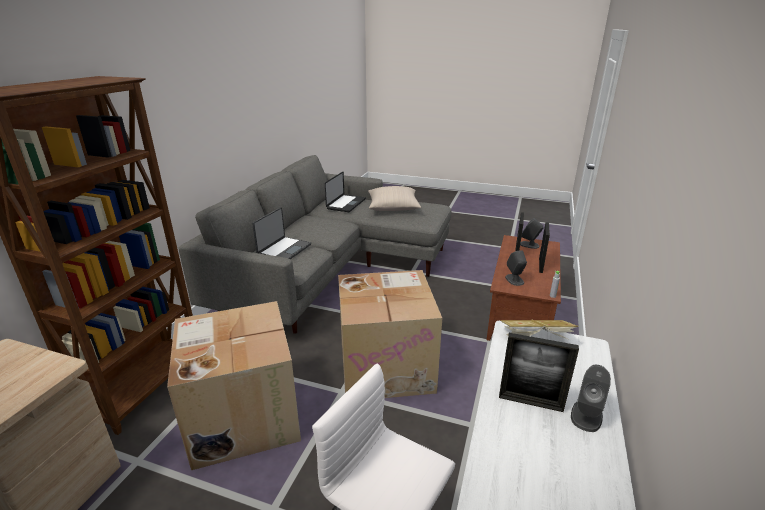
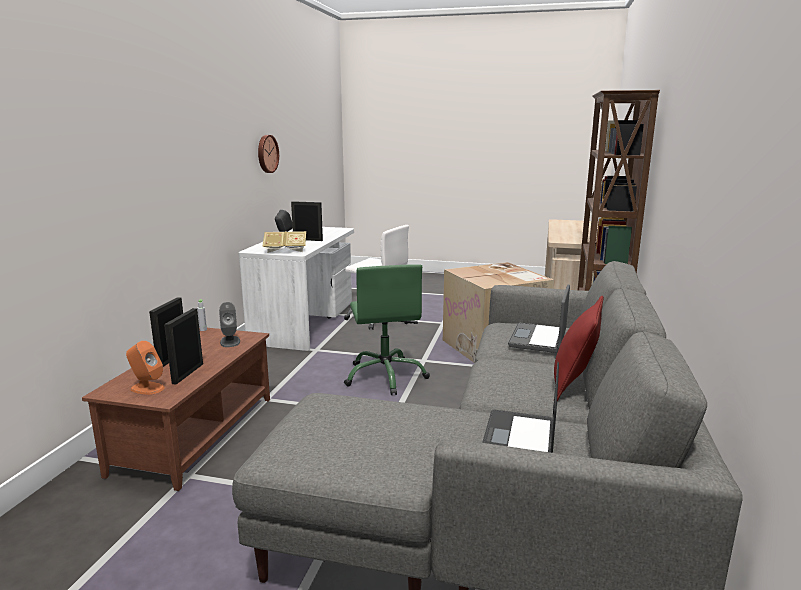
camera: 175 degrees right, 10 degrees down
(297, 224) = (573, 385): none -> red pillow
(387, 365) = (385, 376): cardboard box -> green office chair
(393, 208) = (393, 437): beige pillow -> none
(529, 245) = (147, 388): grey speaker -> orange speaker
(701, 291) = (266, 154): none -> wall clock

